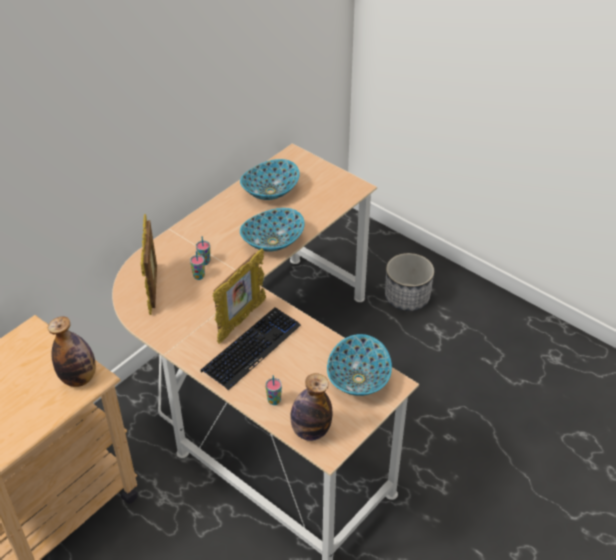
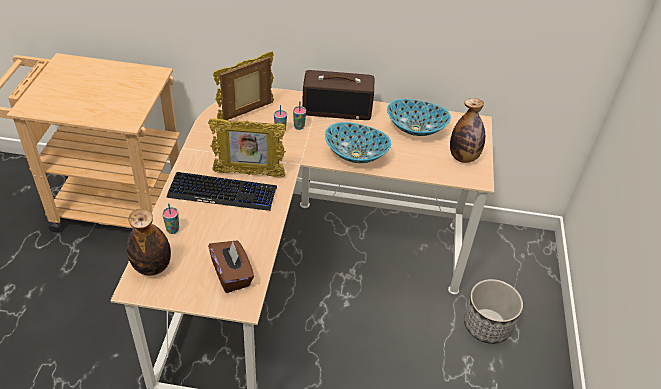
camera: 55 degrees right, 0 degrees up
(79, 378) = (123, 113): bottle -> bottle (463, 157)
(202, 226) = (337, 109): none -> radio
(357, 379) = (232, 275): bowl -> brown tissue box

